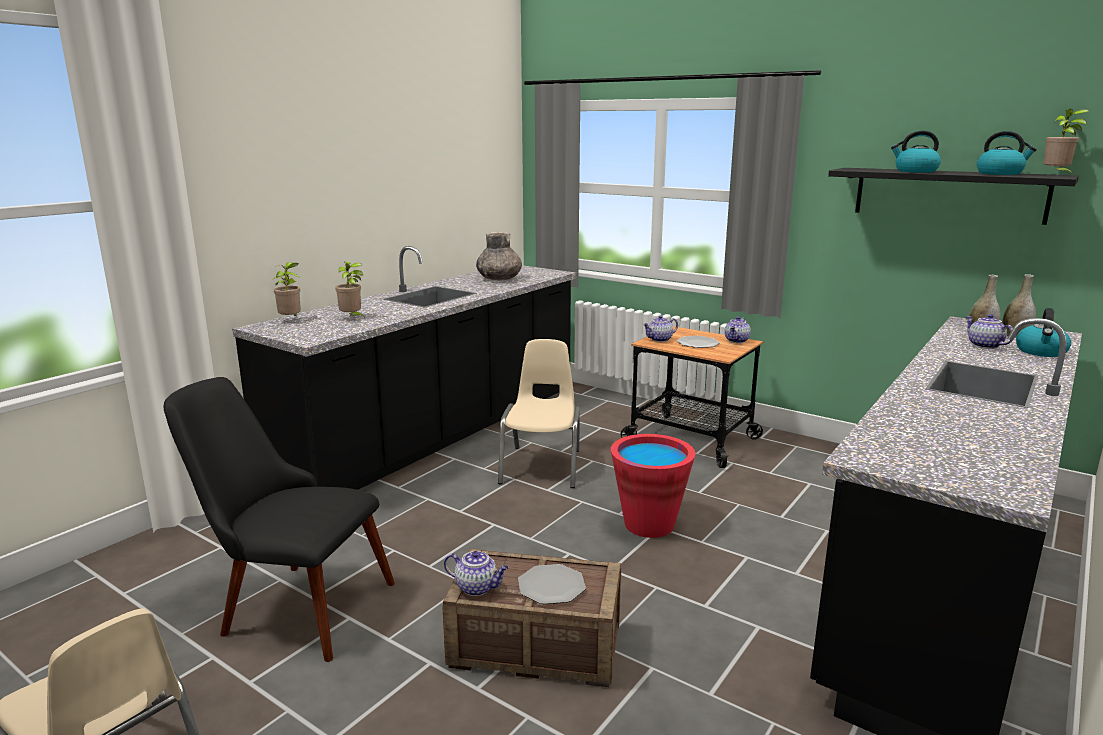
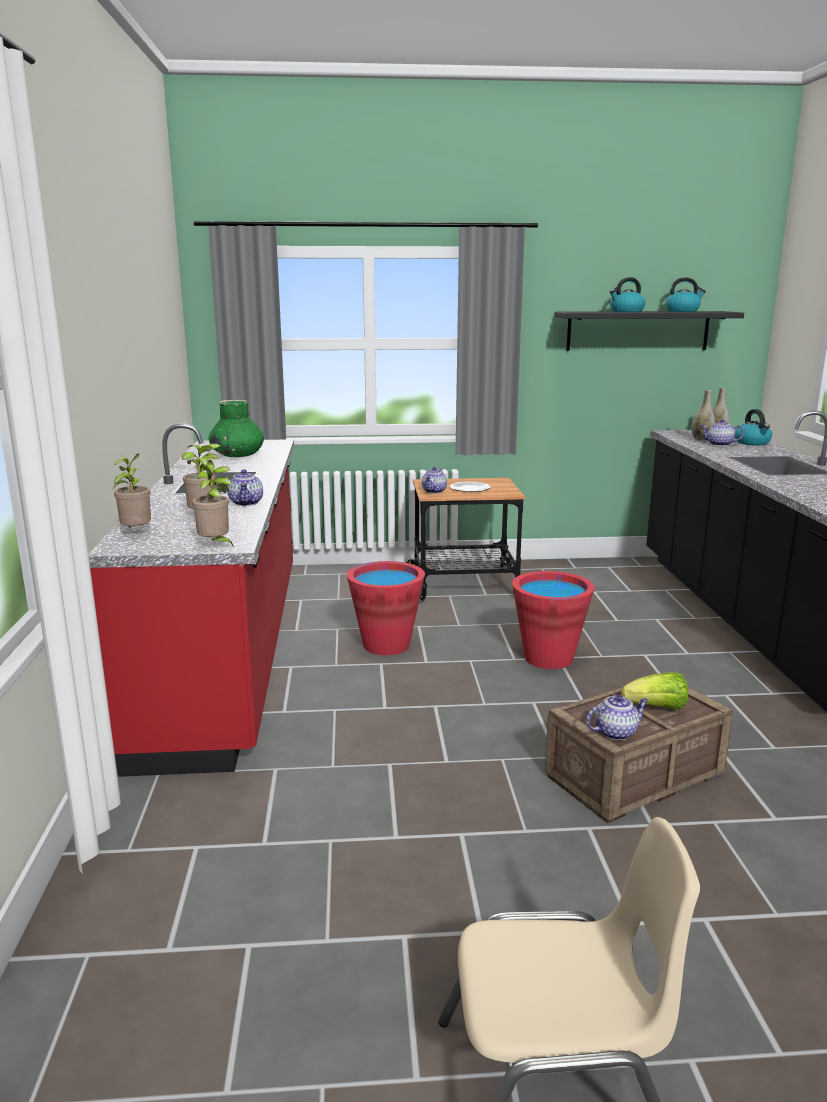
camera: 40 degrees left, 0 degrees up
(291, 605) = (388, 854): black chair -> none
(438, 435) = (231, 651): black counter -> red counter
(499, 279) = (237, 455): grey vase -> green vase
(542, 466) = (386, 645): beige chair -> red bucket
(551, 586) = (657, 708): plate -> lettuce
(737, 341) = (492, 481): teapot -> teapot (247, 503)
(1056, 175) = (716, 311): potted plant -> potted plant (216, 545)

